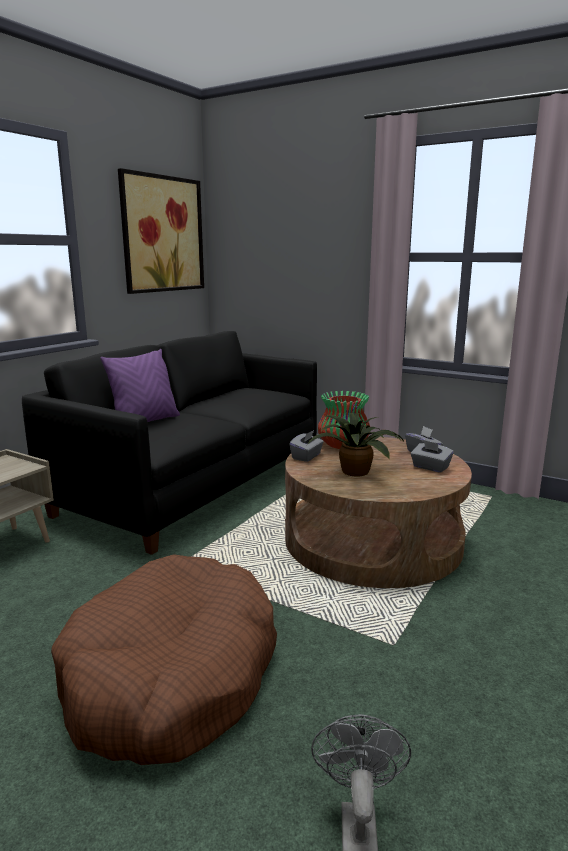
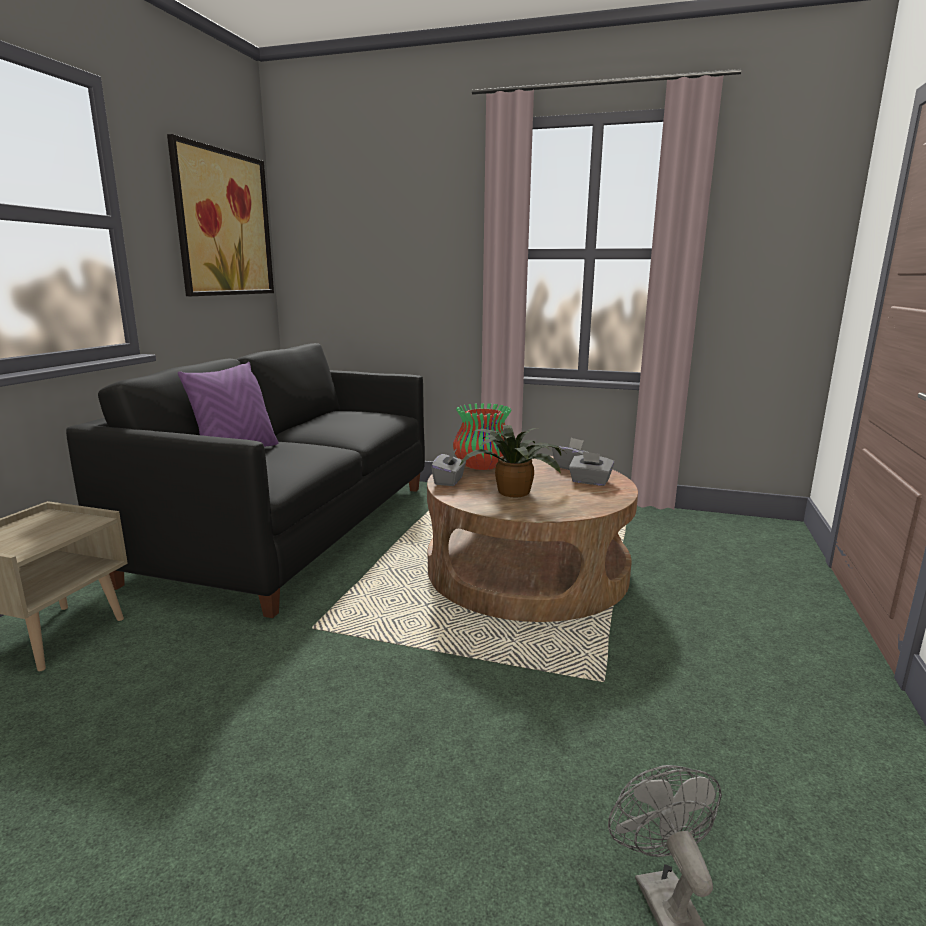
camera: 15 degrees left, 0 degrees up
(172, 675) = (362, 764): brown dog bed -> none

